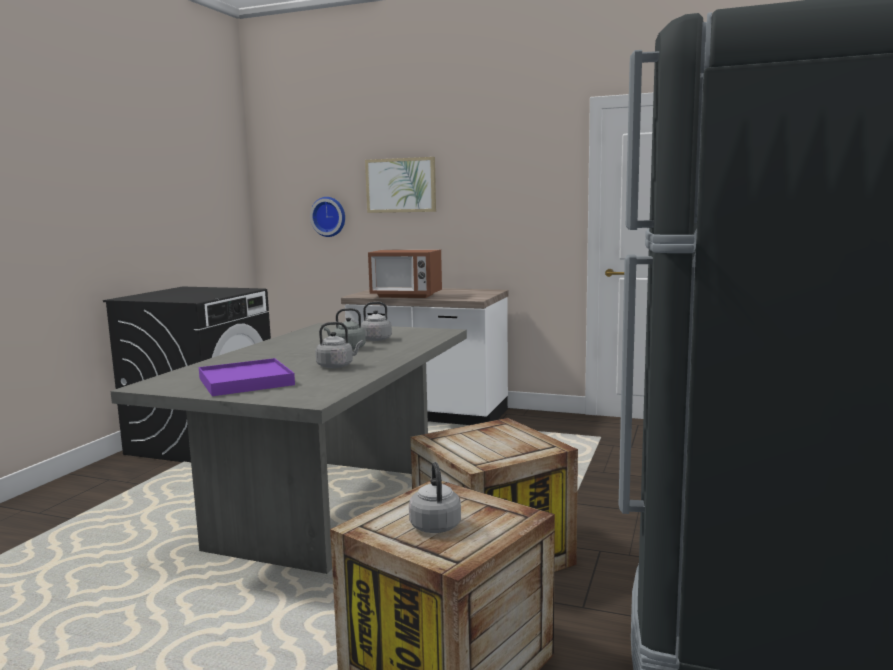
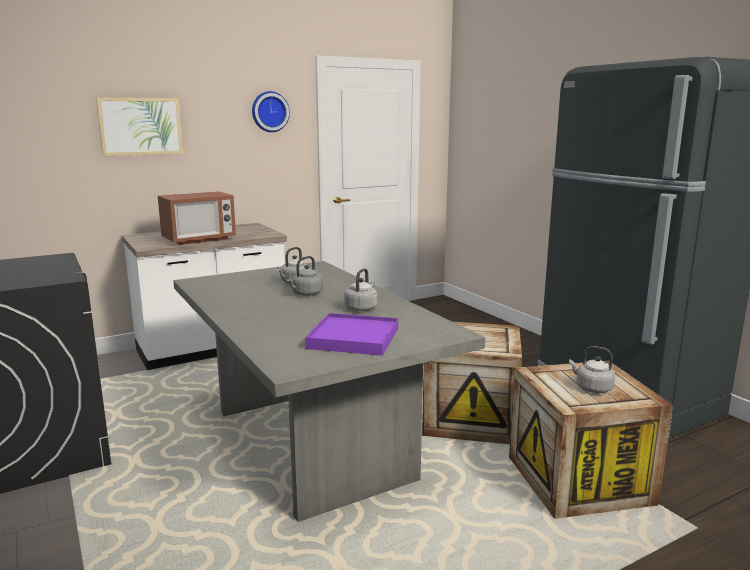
camera: 50 degrees left, 5 degrees up
(329, 216) = (47, 161): wall clock -> wall clock (269, 111)

